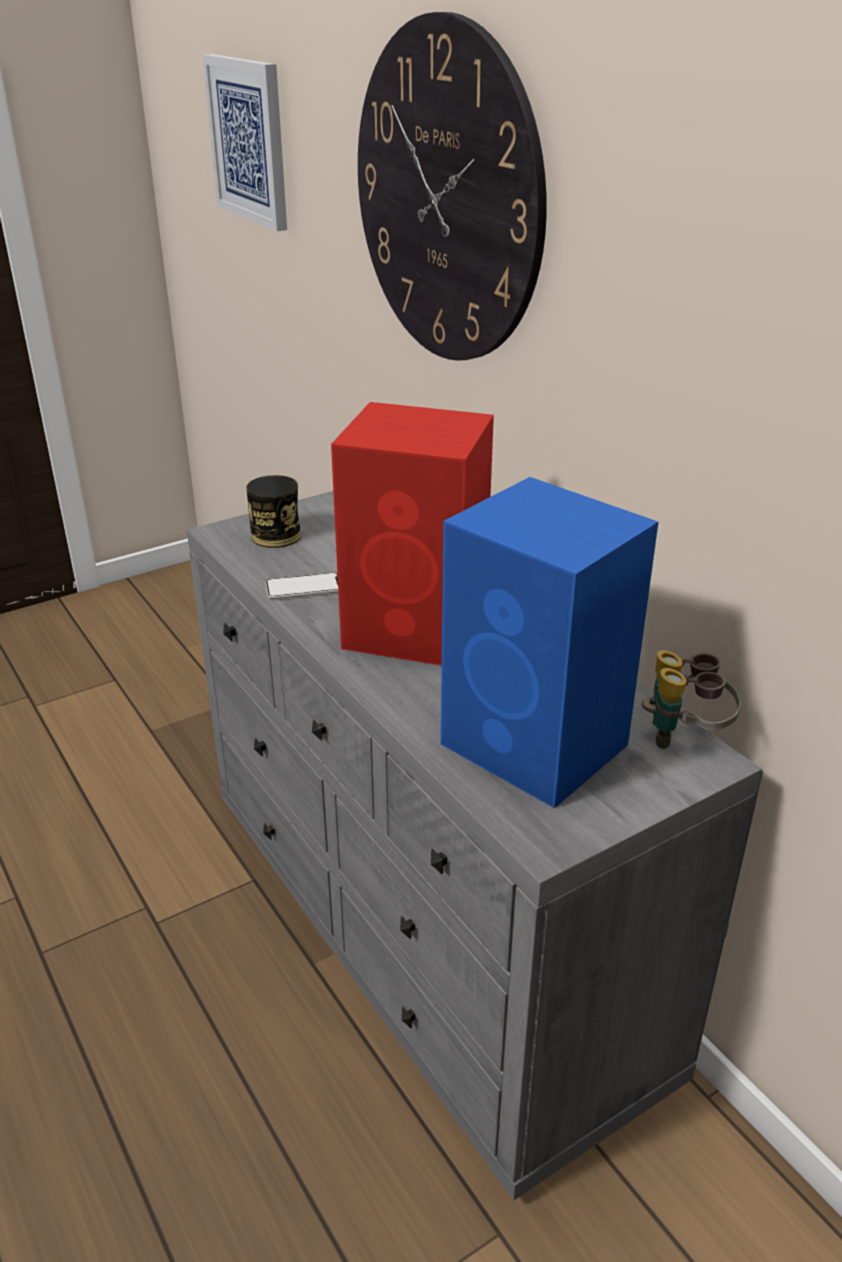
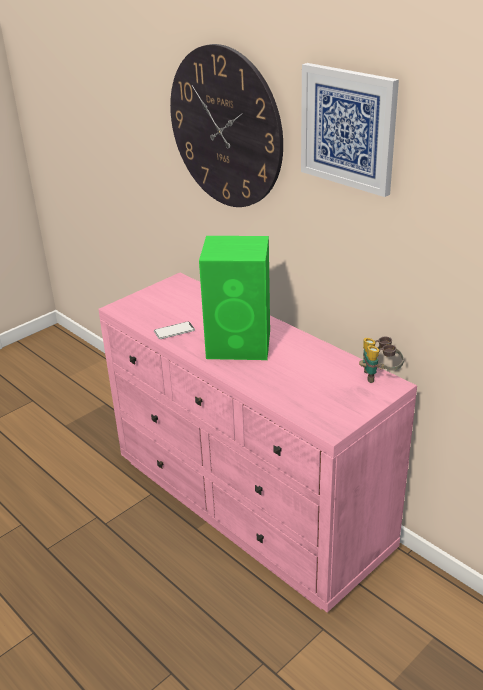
camera: 10 degrees left, 0 degrees up
(249, 141) = (93, 92): picture -> picture (348, 128)
(276, 536) = (148, 306): can -> none
(419, 630) = (240, 344): red speaker -> green speaker
(426, 931) = (250, 503): grey dresser -> pink dresser
(537, 746) = (315, 390): blue speaker -> none

